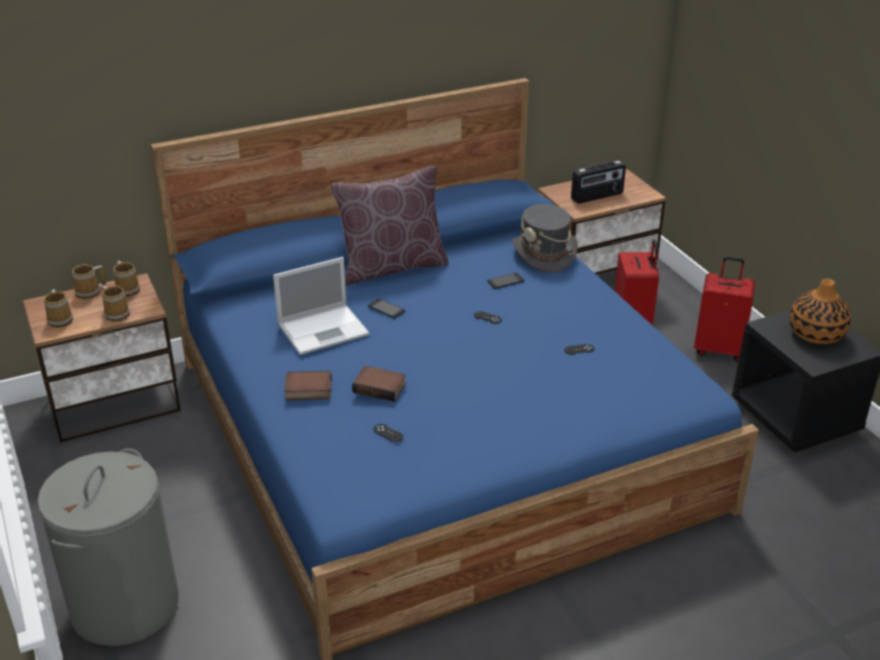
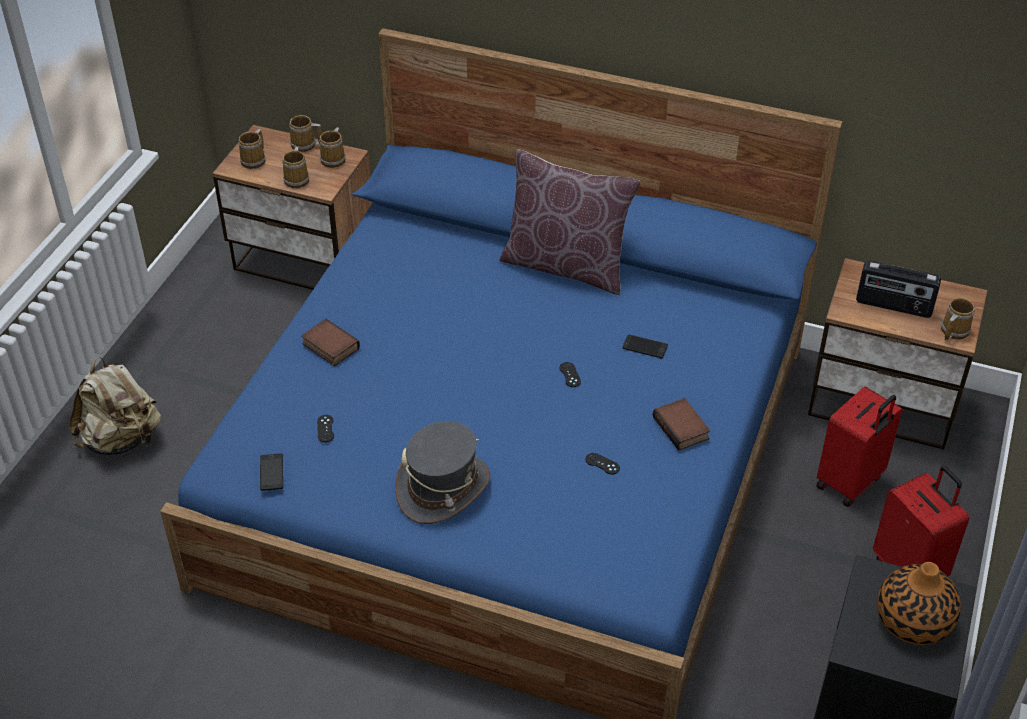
camera: 45 degrees right, 10 degrees up
(124, 605) = (121, 439): grey laundry basket -> beige backpack
(324, 329) = (419, 295): laptop -> none
(380, 387) = (379, 382): book -> book (682, 428)
(386, 309) = (497, 307): phone -> phone (271, 472)
(544, 254) = (728, 340): grey hat -> grey hat (443, 488)
(641, 193) = (953, 330): none -> mug

